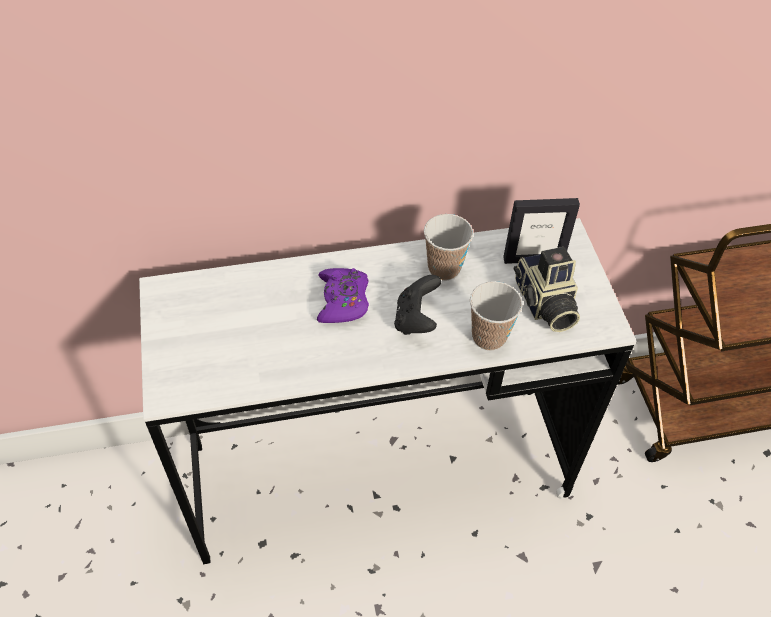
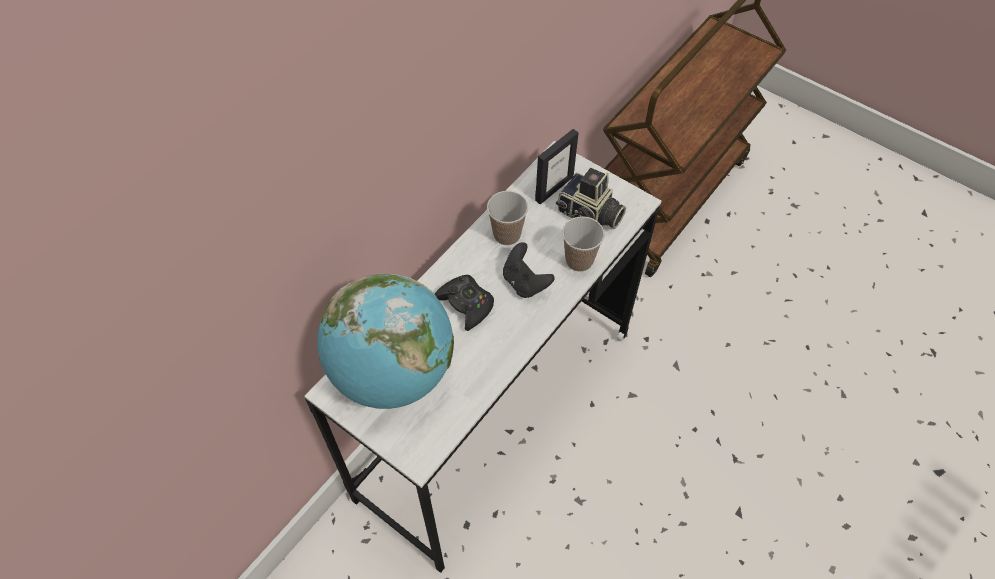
camera: 40 degrees left, 5 degrees up
(222, 311) = (393, 373): none -> globe
(343, 300) = (466, 304): purple game controller -> black game controller

